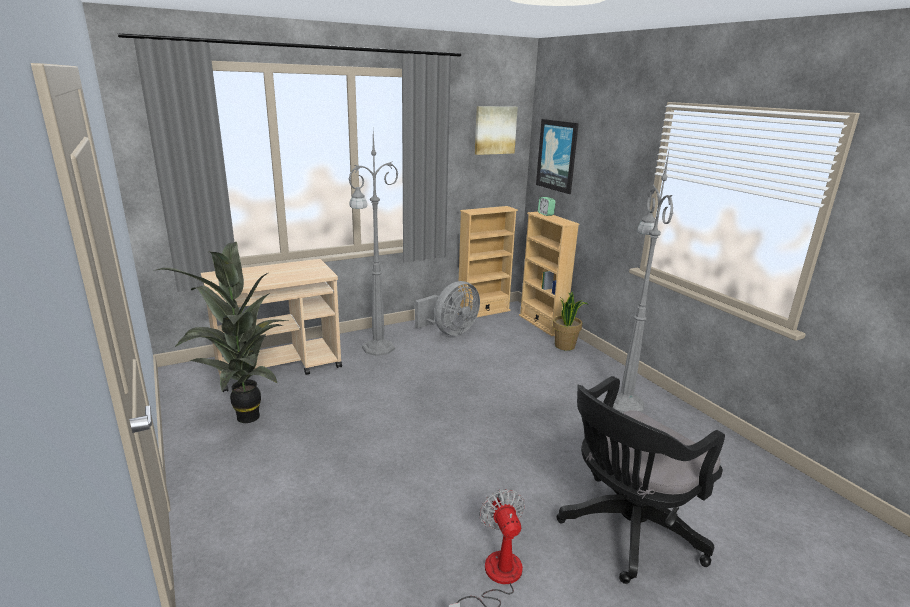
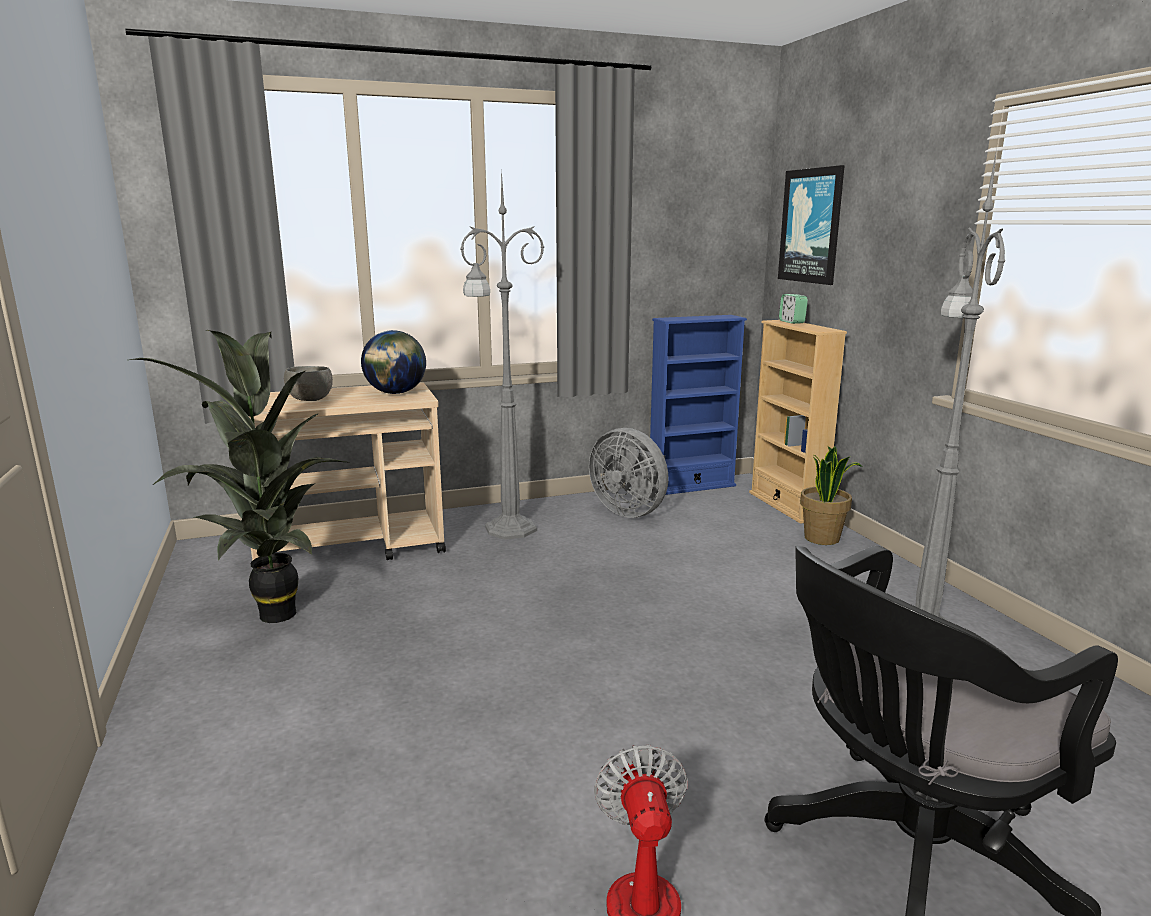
camera: 10 degrees right, 5 degrees down
(254, 277) = (311, 400): none -> grey bowl
(307, 269) = (396, 393): none -> globe
(450, 332) = (631, 511): grey fan -> grey fan turned 75 degrees clockwise
(483, 312) = (691, 486): beige bookcase -> blue bookcase
(495, 130) = (709, 192): picture -> none

